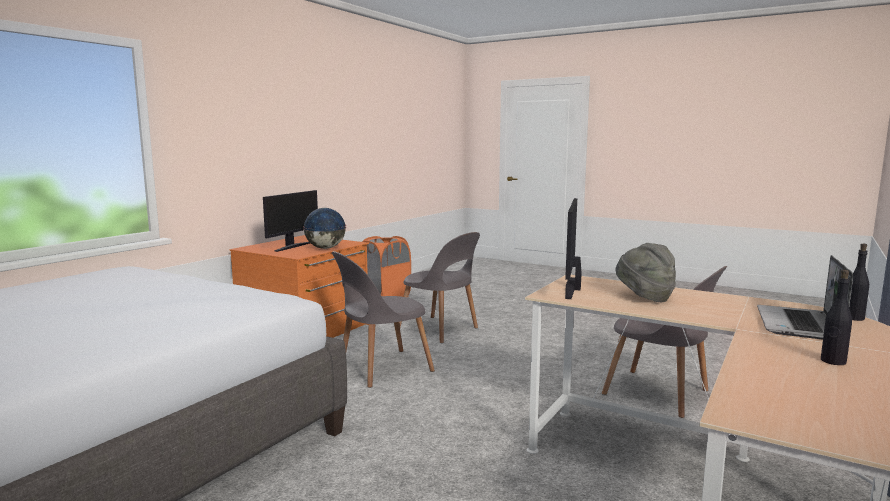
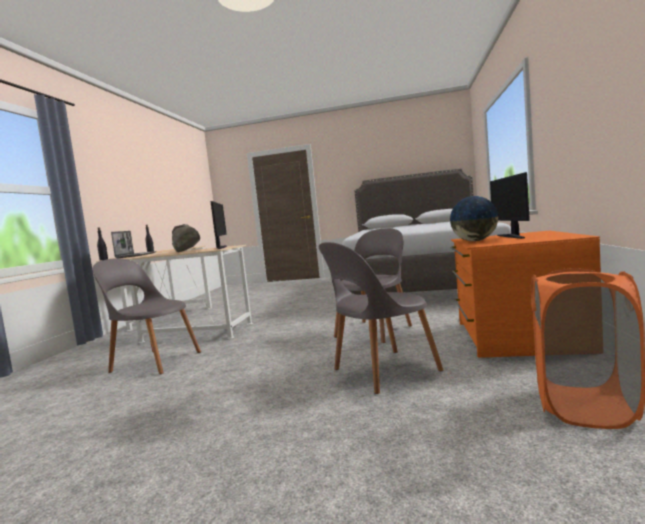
camera: 160 degrees right, 5 degrees down
(440, 330) = (382, 371): grey chair -> grey chair turned 45 degrees counterclockwise

